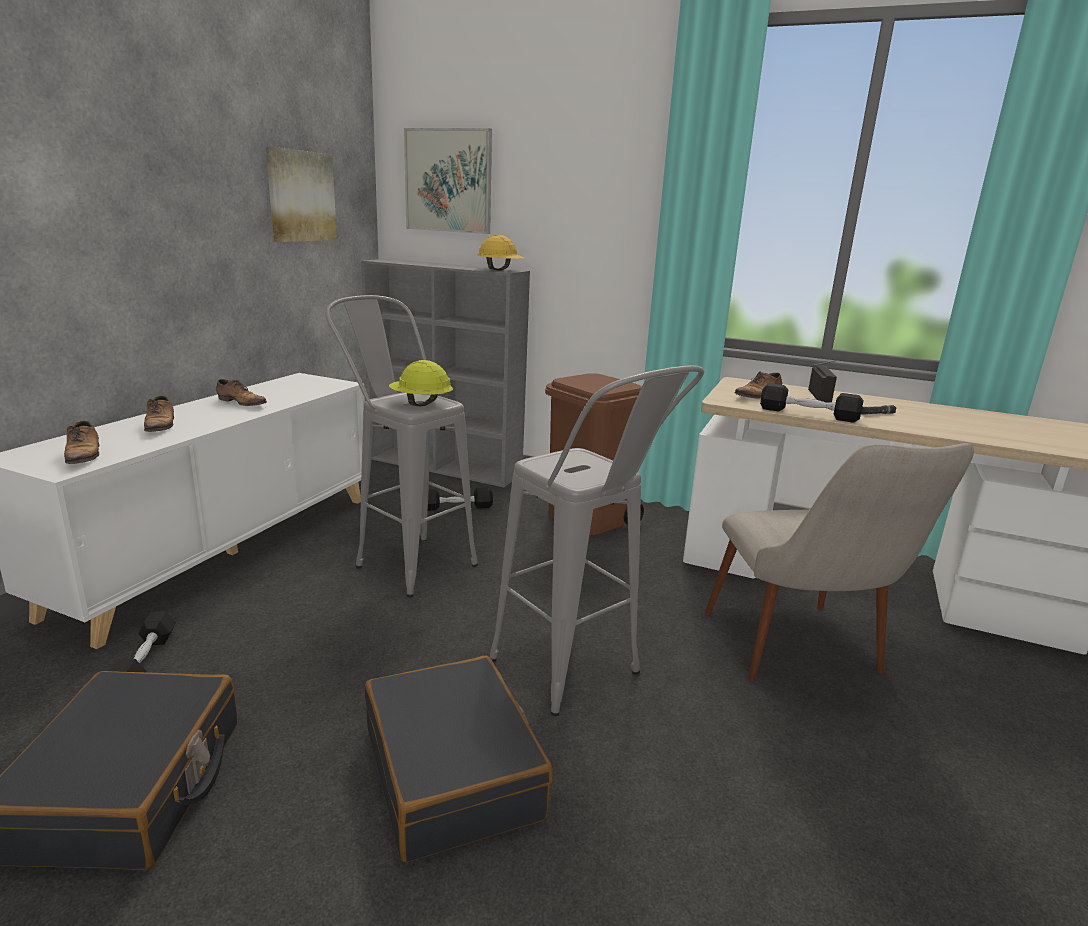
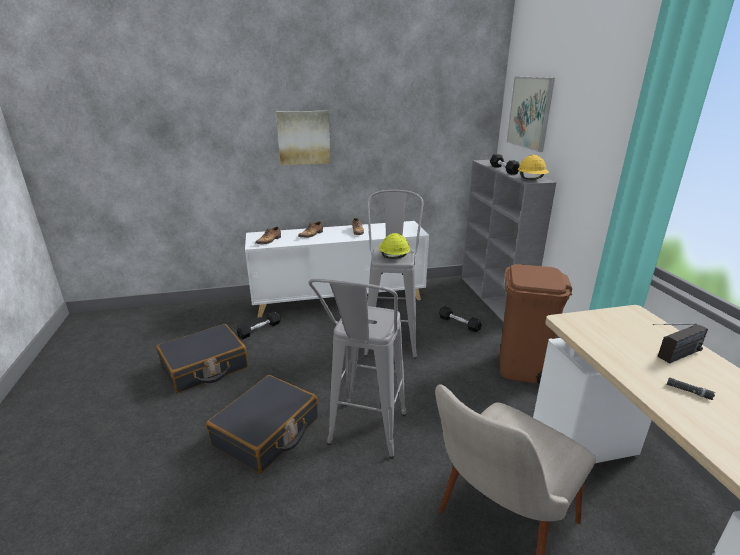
camera: 55 degrees right, 5 degrees up
(300, 196) = (433, 123): picture -> picture (303, 137)
(758, 396) = (613, 329): shoe -> none
(808, 414) = (608, 360): black dumbbell -> black dumbbell (503, 170)

